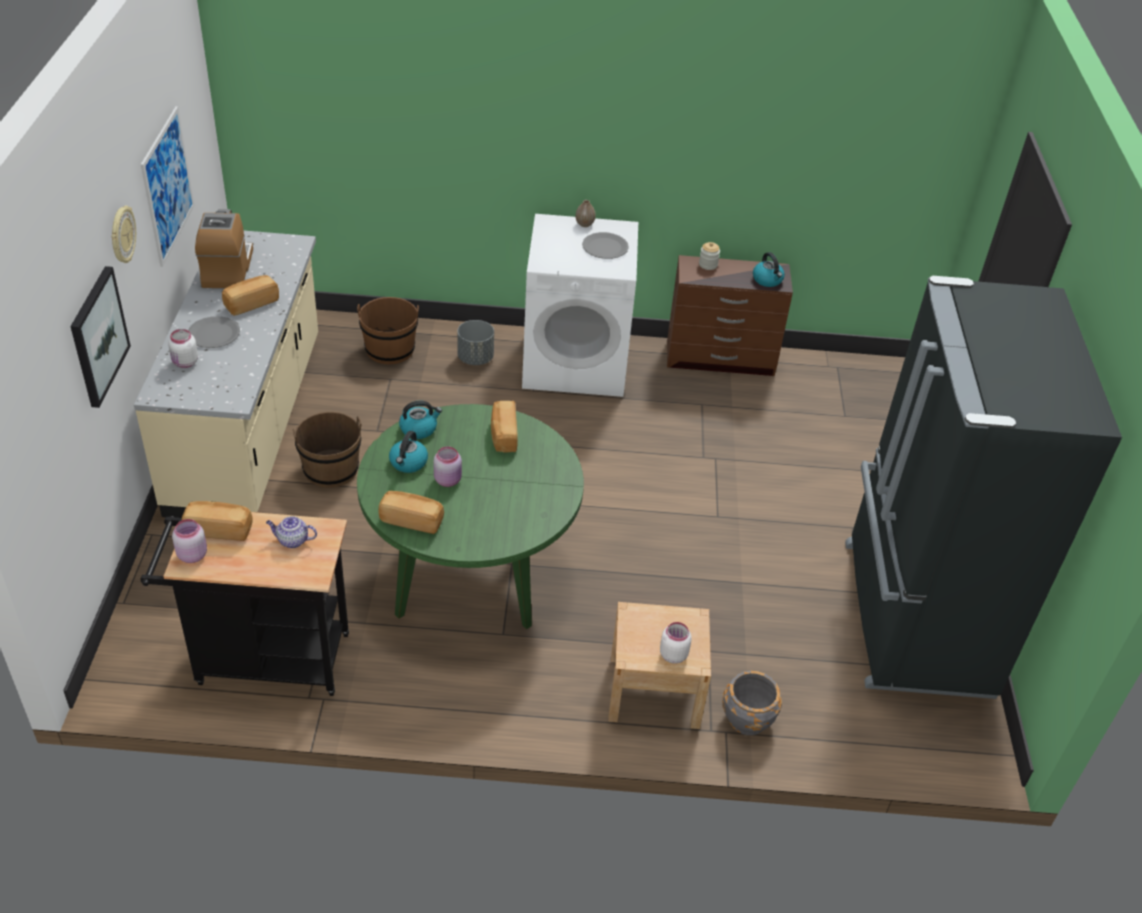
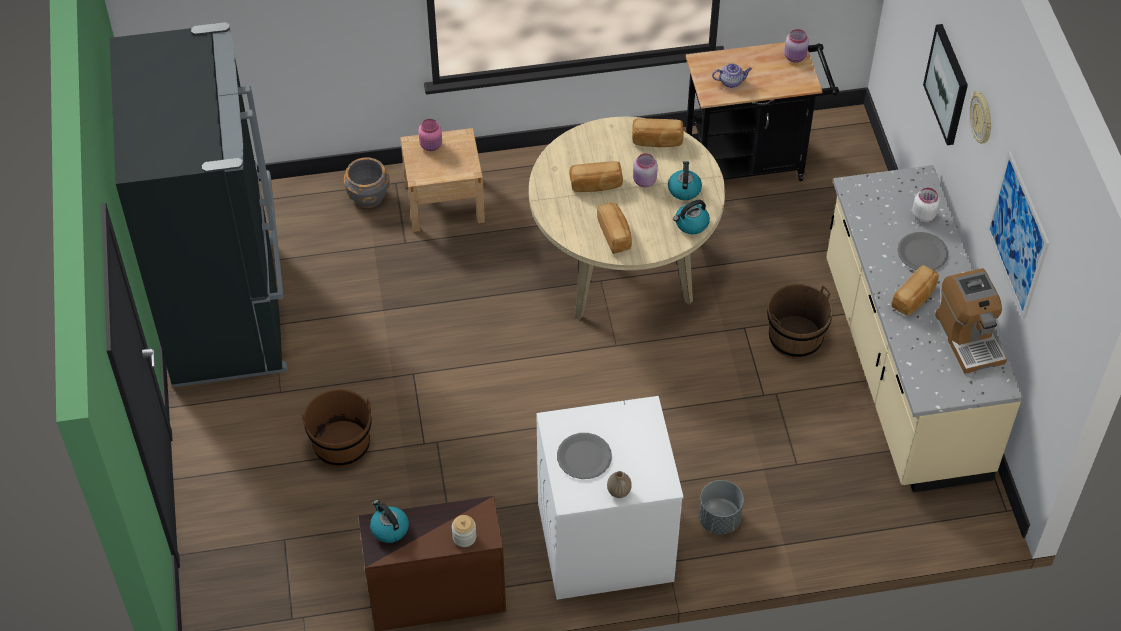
camera: 170 degrees right, 10 degrees up
(219, 529) = (789, 78): bread -> bread (596, 185)
(390, 349) = (818, 507): brown bucket -> brown bucket (341, 445)
(470, 572) = (623, 266): green dining table -> beige dining table
(672, 654) = (431, 145): white jar -> pink jar

